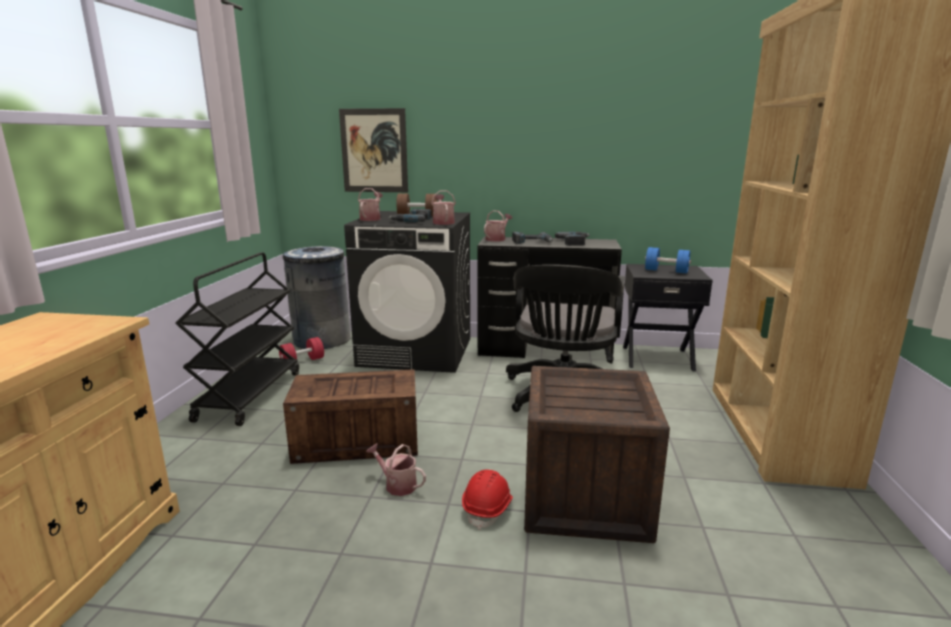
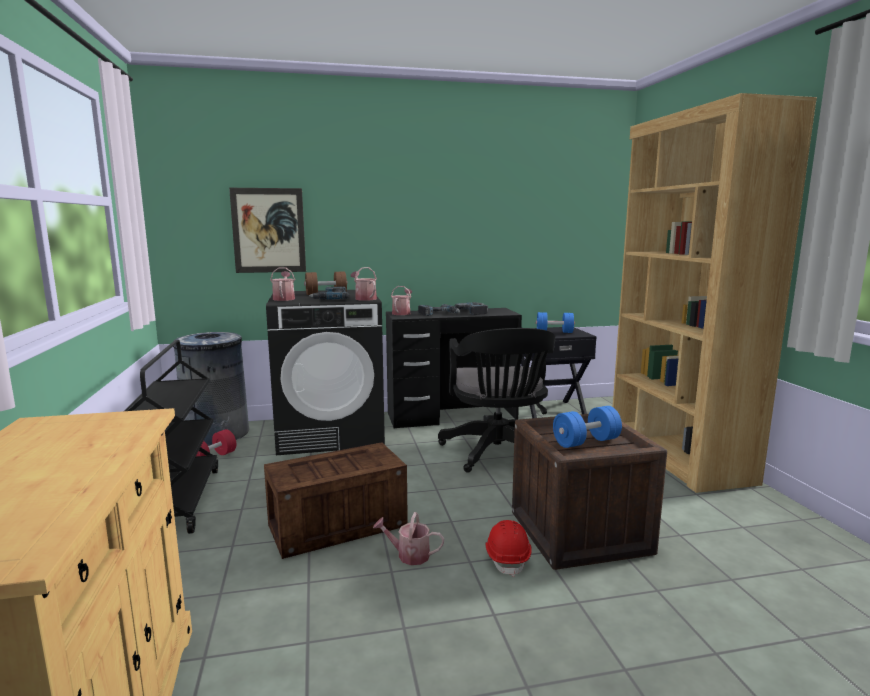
camera: 20 degrees left, 5 degrees down
(587, 402) = (586, 442): none -> blue dumbbell

